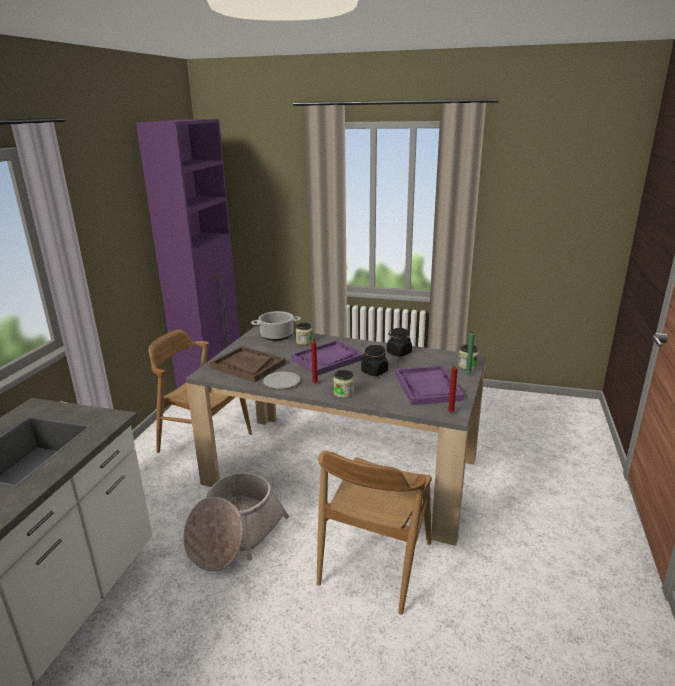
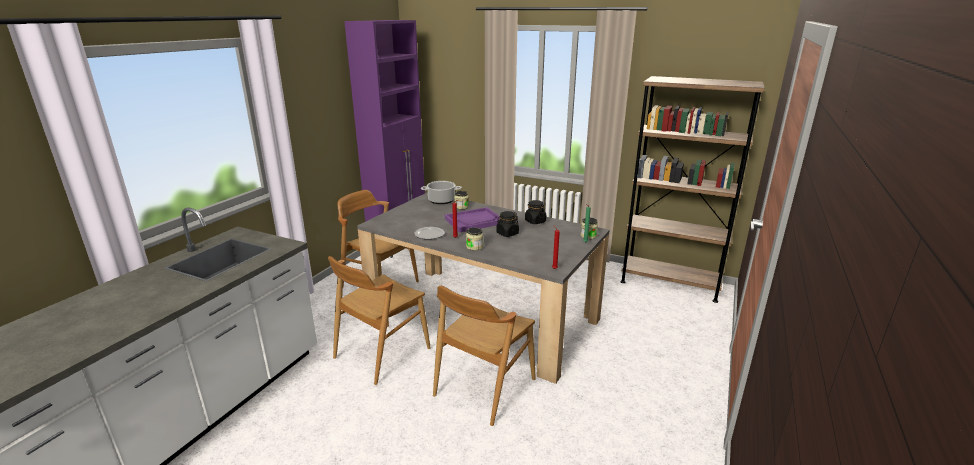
camera: 10 degrees right, 0 degrees up
(235, 535) = (381, 353): basket -> brown chair
(247, 365) = (408, 220): brown tray -> none
(428, 387) = (546, 248): purple tray -> none
(533, 404) = (669, 283): none -> brown bookcase

